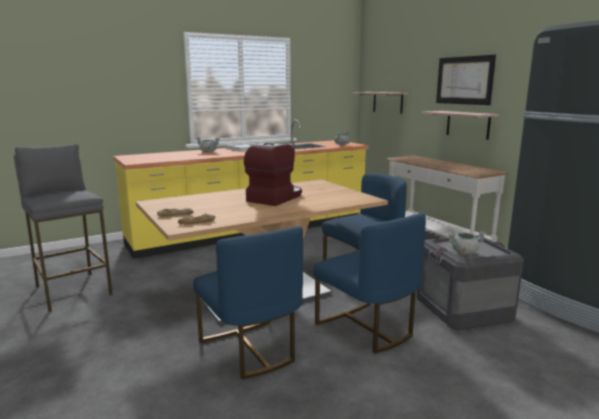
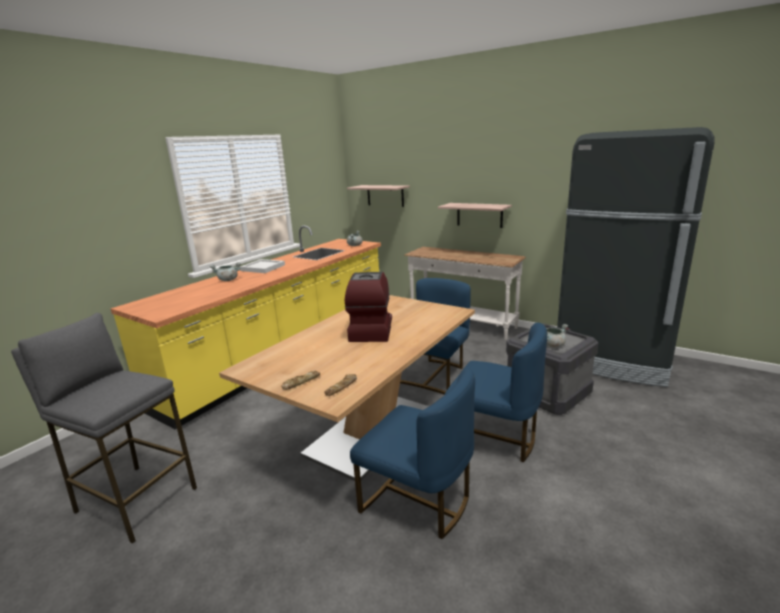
camera: 25 degrees left, 5 degrees up
(464, 80) = (471, 174): picture -> none

